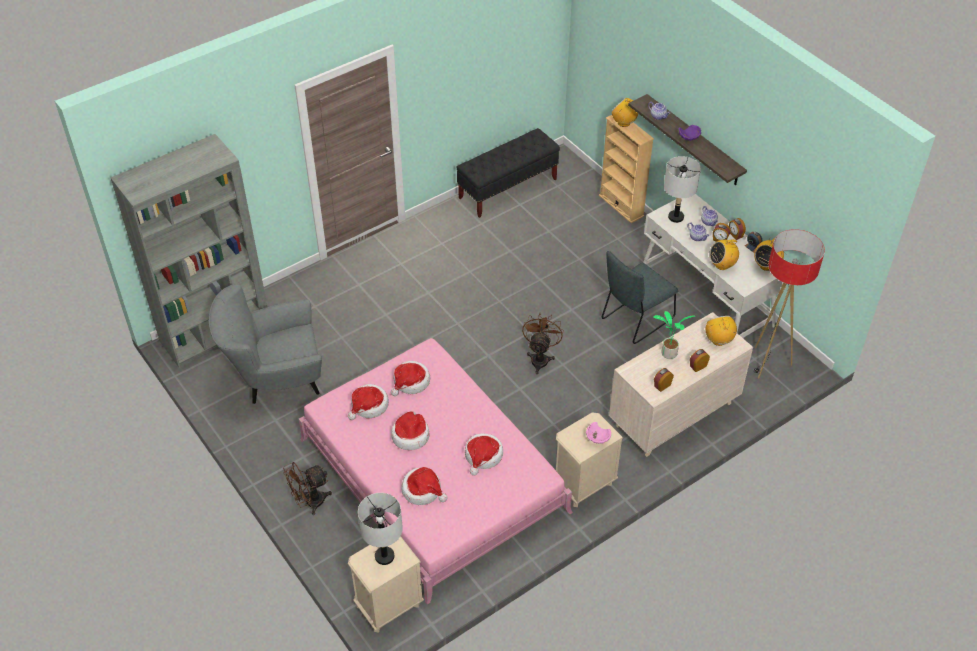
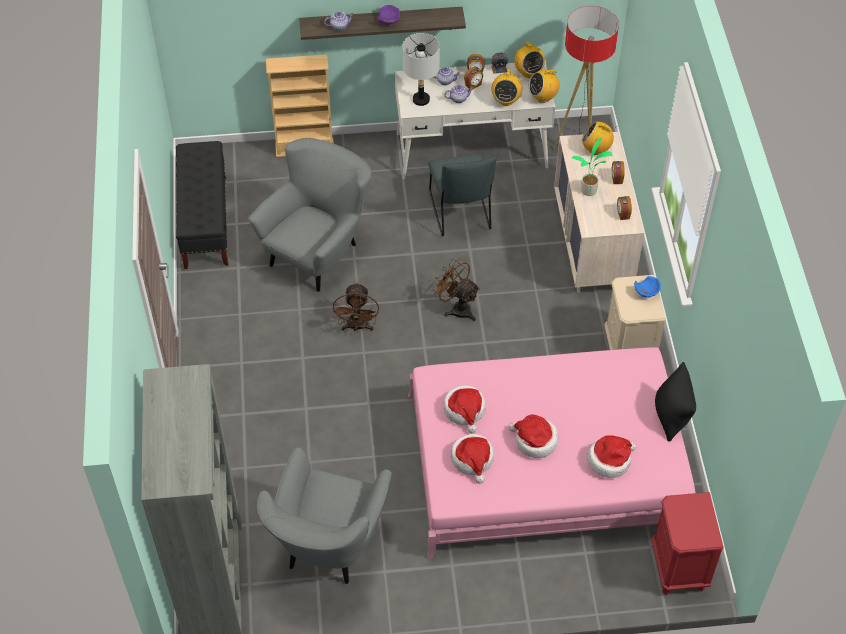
camera: 60 degrees left, 5 degrees up
(310, 502) = (515, 583): brown fan -> brown fan (357, 327)
(384, 556) = (689, 518): grey table lamp -> none
(388, 606) = (678, 567): beige nightstand -> red nightstand
(483, 456) = (596, 394): hat -> none
(495, 516) = (671, 416): none -> black pillow
(530, 257) = (318, 251): none -> grey armchair
(597, 439) = (646, 293): pink bowl -> blue bowl
(624, 123) = (287, 63): radio -> radio (543, 97)

